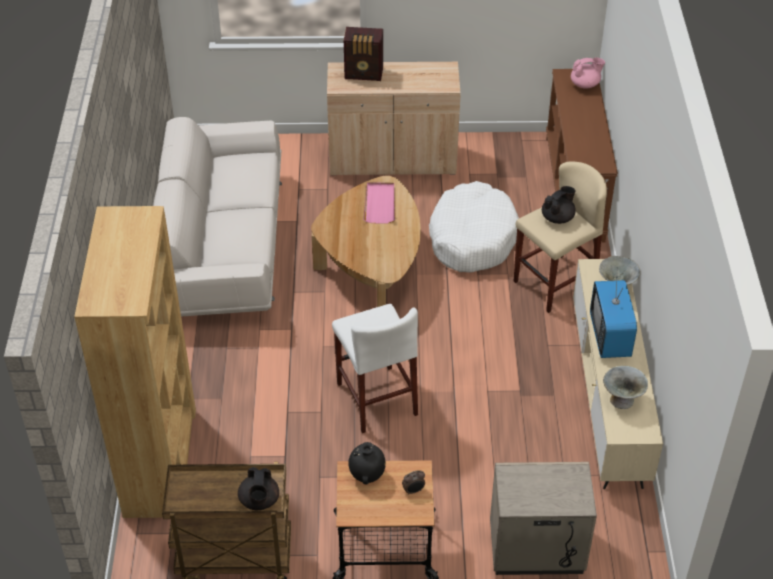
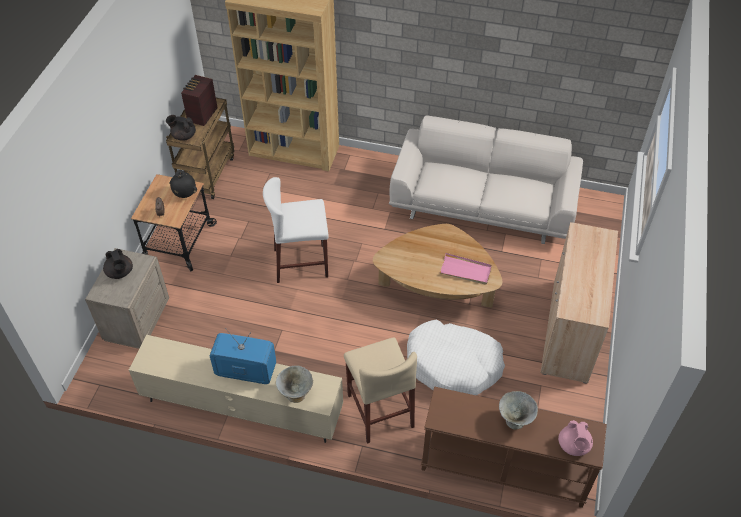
camera: 105 degrees right, 5 degrees up
(364, 74) = (596, 252): radio -> radio (201, 115)
(558, 217) = (384, 365): black teapot -> black teapot (120, 273)
(622, 400) = (179, 357): grey bowl -> grey bowl (515, 420)

